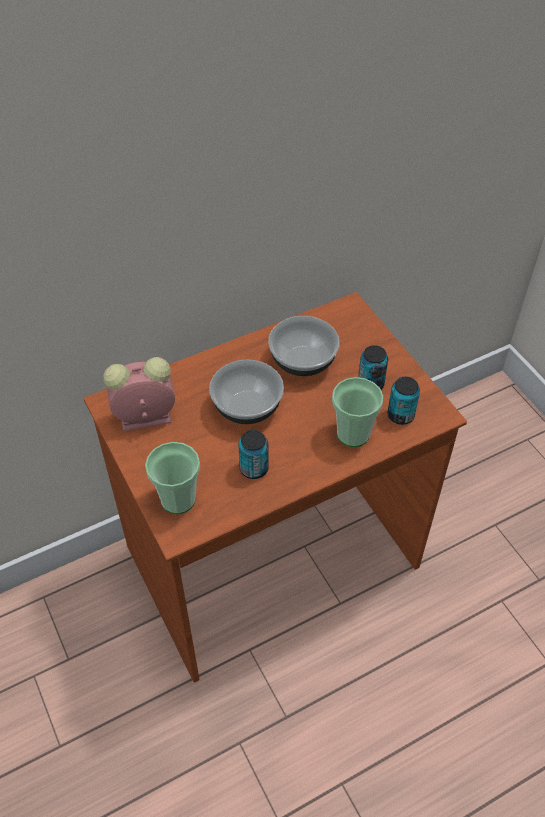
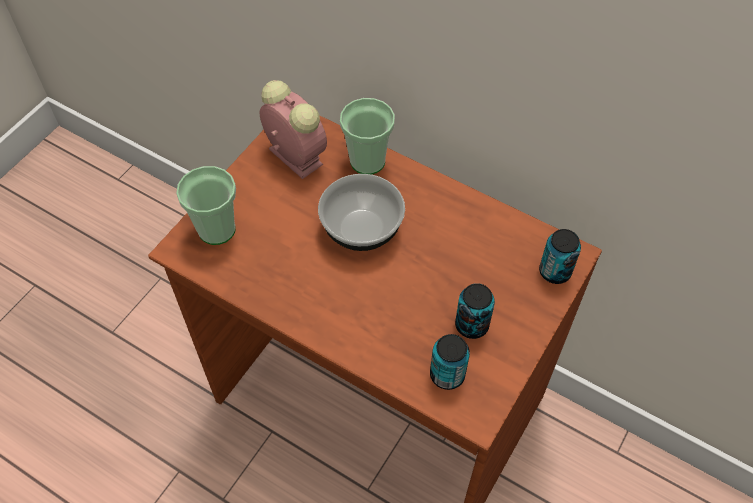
camera: 60 degrees right, 5 degrees up
(254, 468) = (288, 272): can -> can (555, 271)
(303, 361) = (458, 247): bowl -> none
(353, 434) = (389, 339): cup -> cup (367, 161)

